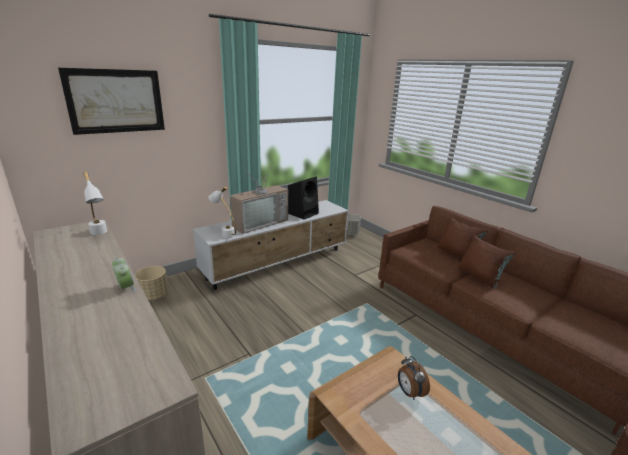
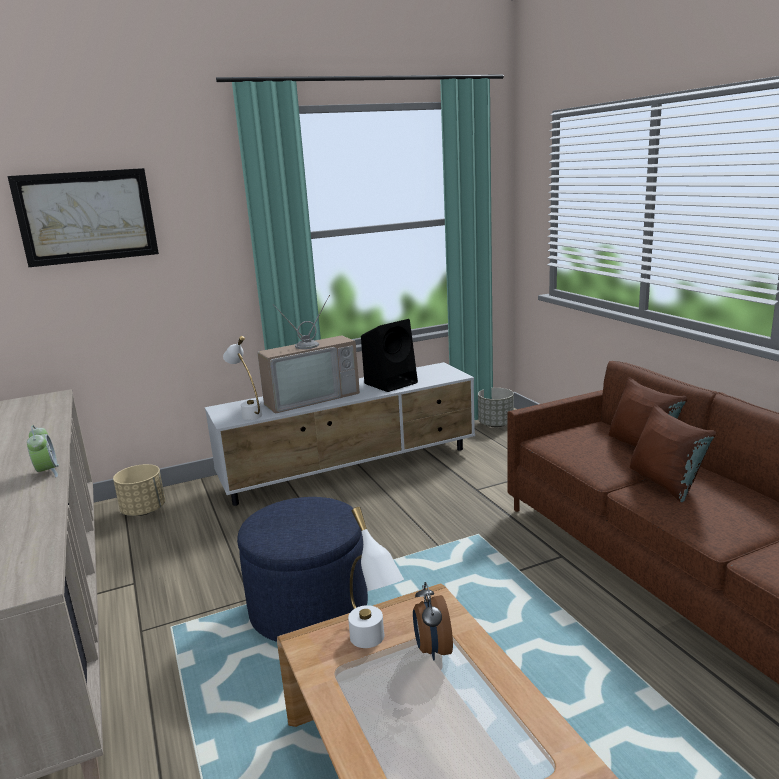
camera: 15 degrees right, 5 degrees down
(100, 234) = (53, 408): white table lamp -> white table lamp (374, 647)
(288, 357) = (309, 608): none -> blue ottoman

